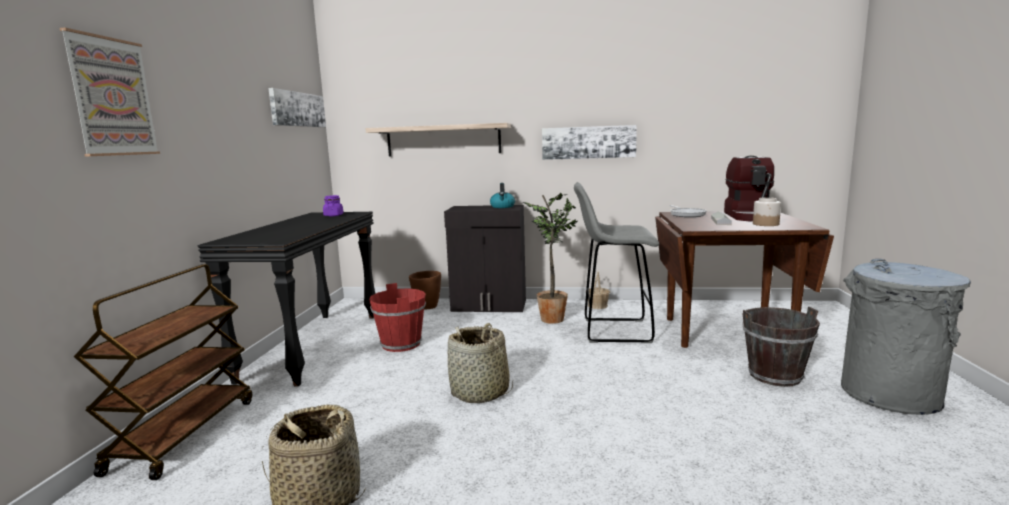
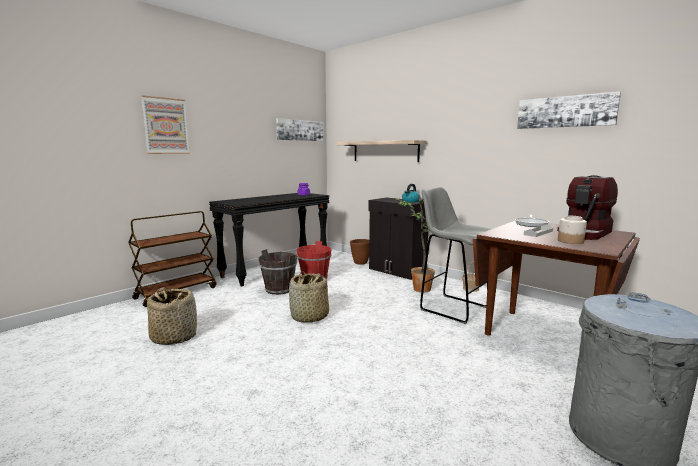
camera: 35 degrees right, 0 degrees up
(588, 142) = (481, 156): picture -> picture (565, 111)
(775, 376) = (525, 379): brown bucket -> brown bucket (279, 289)

